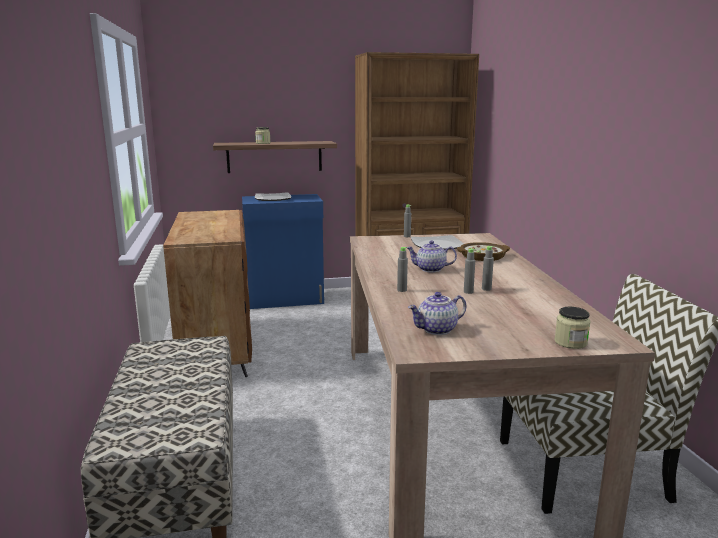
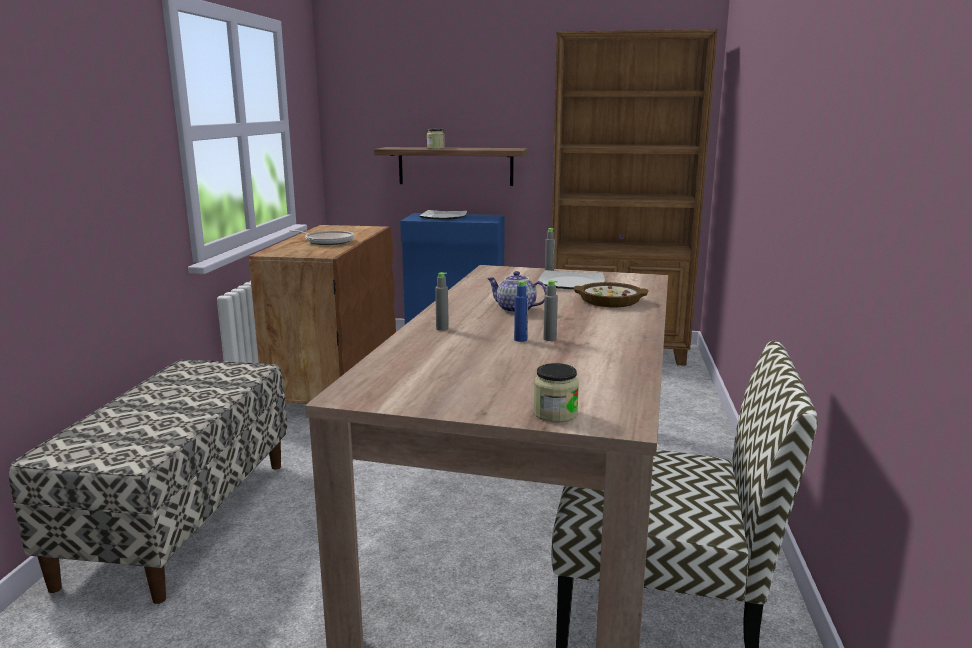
camera: 20 degrees right, 0 degrees up
(212, 226) = (327, 241): none -> frying pan
(437, 330) = (410, 376): teapot -> none
(468, 292) = (520, 339): grey bottle -> blue bottle

